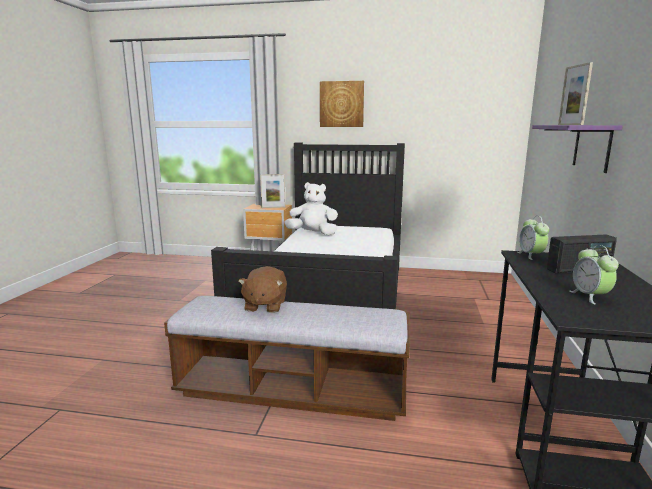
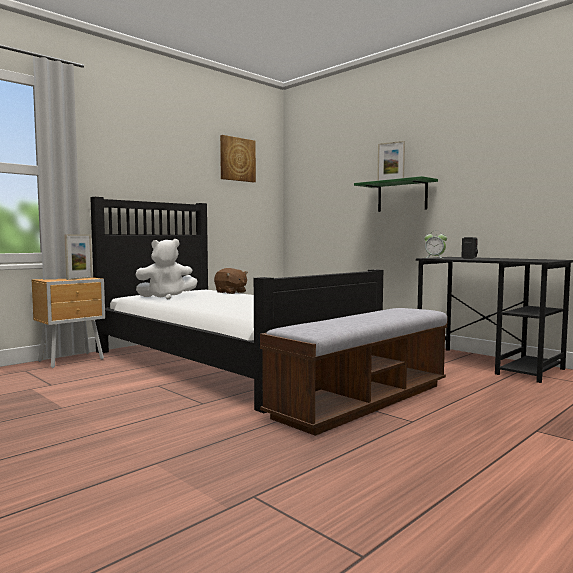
camera: 55 degrees left, 10 degrees down
(264, 306) = (341, 319): brown plush toy -> brown plush toy (231, 292)
(313, 234) = (166, 297): white plush toy -> white plush toy turned 150 degrees counterclockwise
(341, 104) = (140, 158): picture -> picture (237, 159)
(590, 296) = (513, 259): alarm clock -> none
(592, 147) = (402, 196): purple shelf -> green shelf

